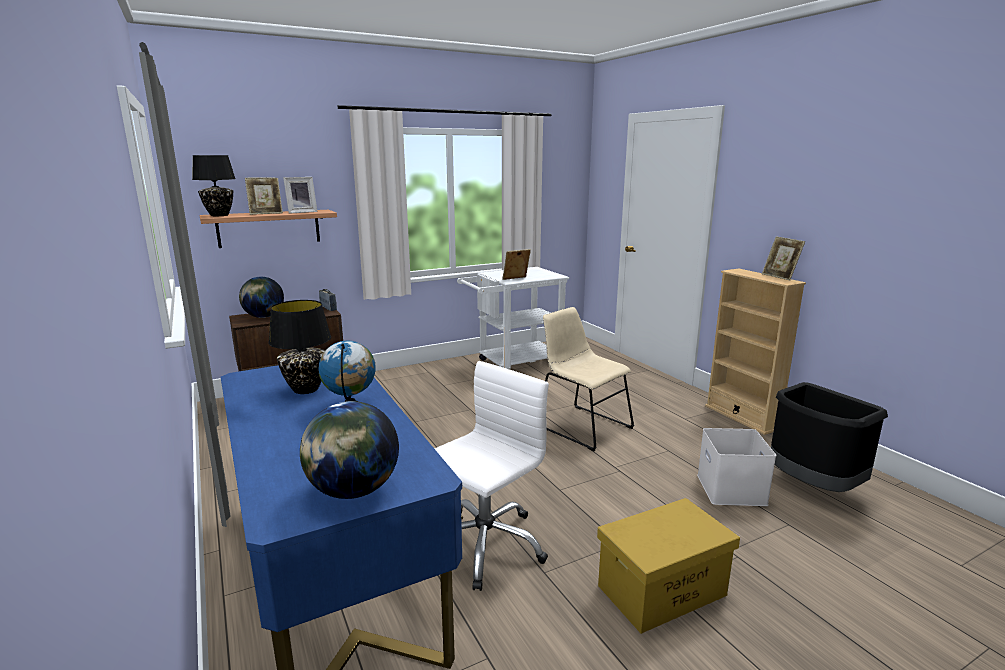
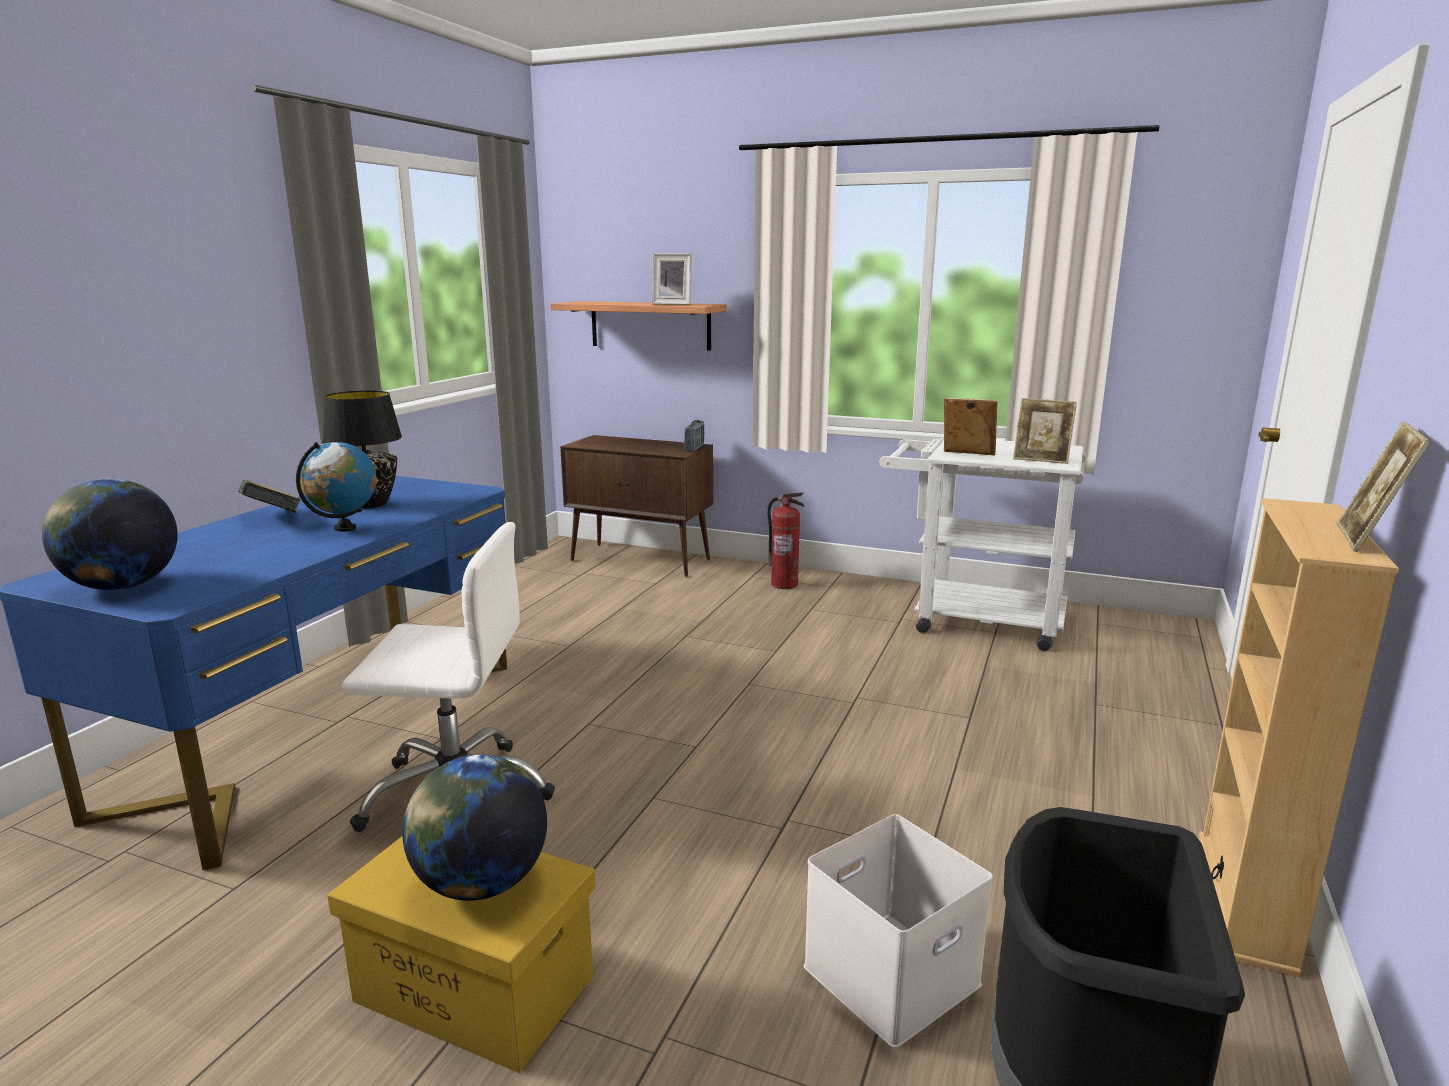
camera: 50 degrees right, 0 degrees up
(220, 215) = (583, 302): black table lamp -> none
(264, 317) = (613, 442): globe -> globe (480, 884)
(266, 213) = (633, 303): picture frame -> picture frame (1041, 460)
(273, 421) = (273, 519): none -> book
(405, 378) = (784, 584): none -> fire extinguisher
(580, 425) = (873, 742): beige chair -> none

